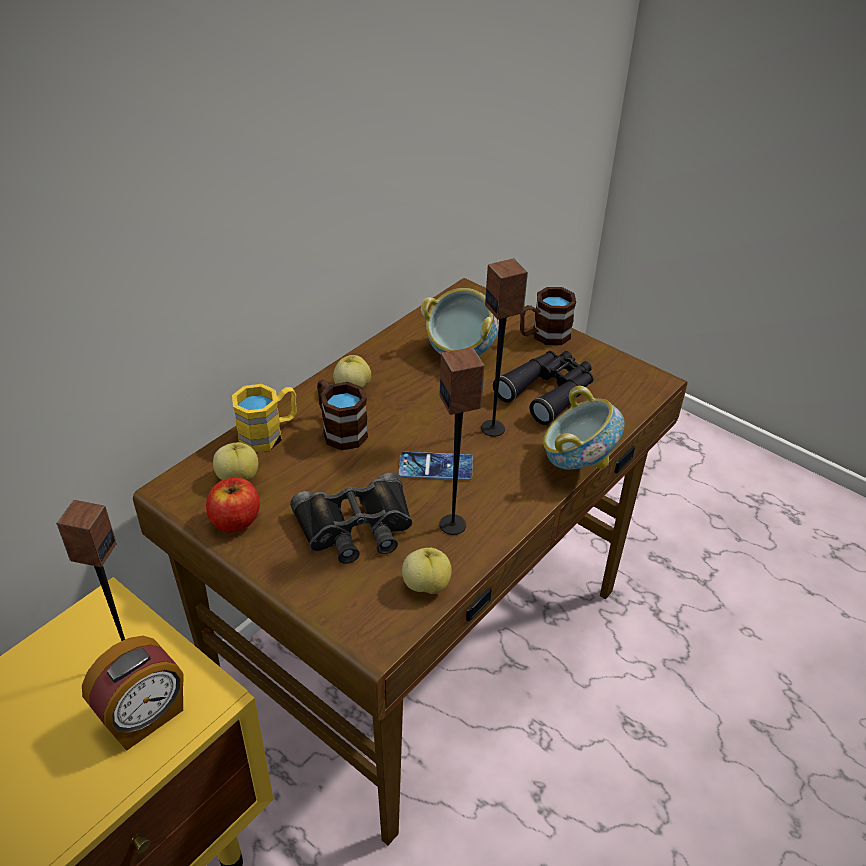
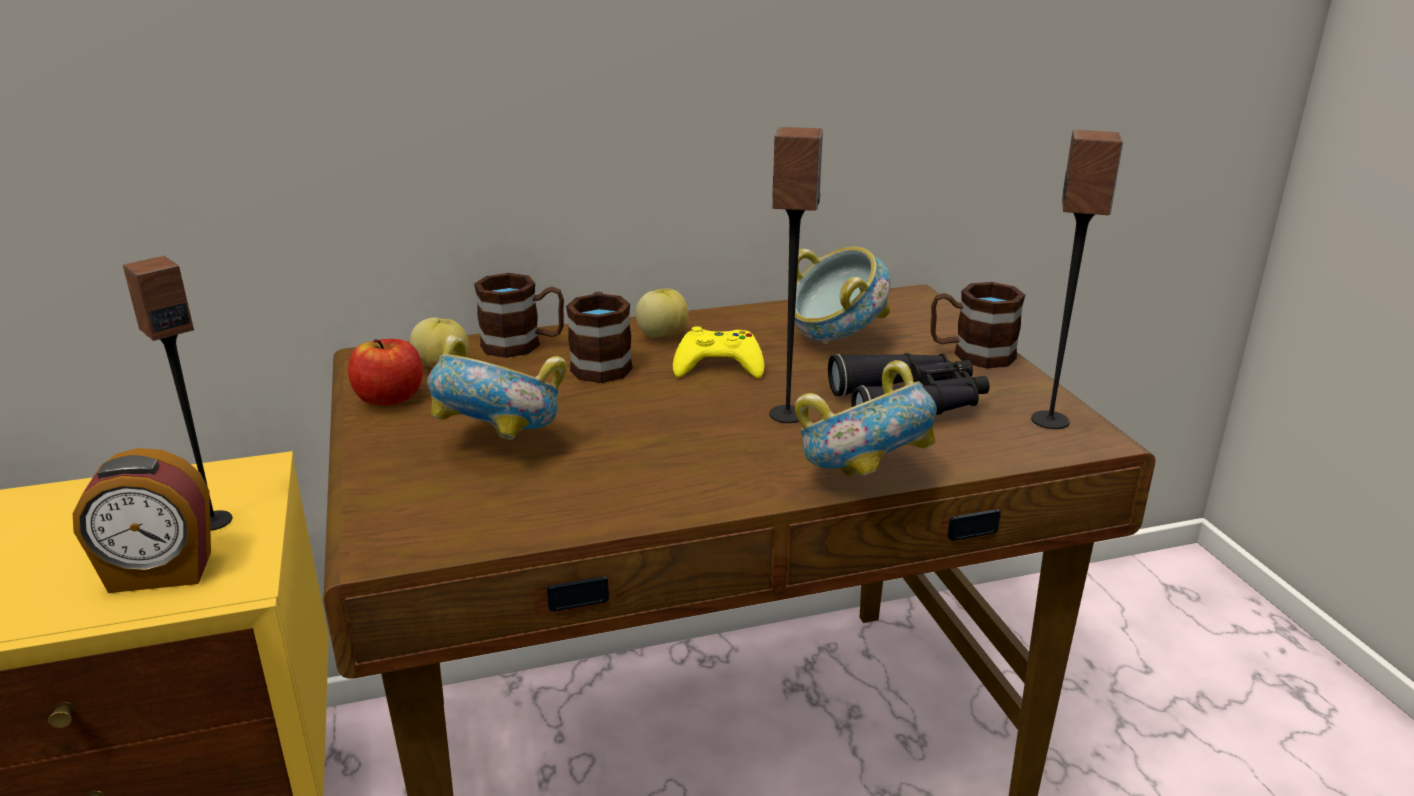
camera: 35 degrees right, 15 degrees down
(269, 433) = (523, 345): yellow mug -> brown mug
(356, 527) = (501, 445): black binoculars -> bowl
(413, 401) = (718, 365): none -> yellow game controller
(426, 585) = (504, 523): apple -> none
(435, 466) = (667, 425): phone -> none
(453, 524) = (614, 482): speaker -> speaker (1051, 420)

